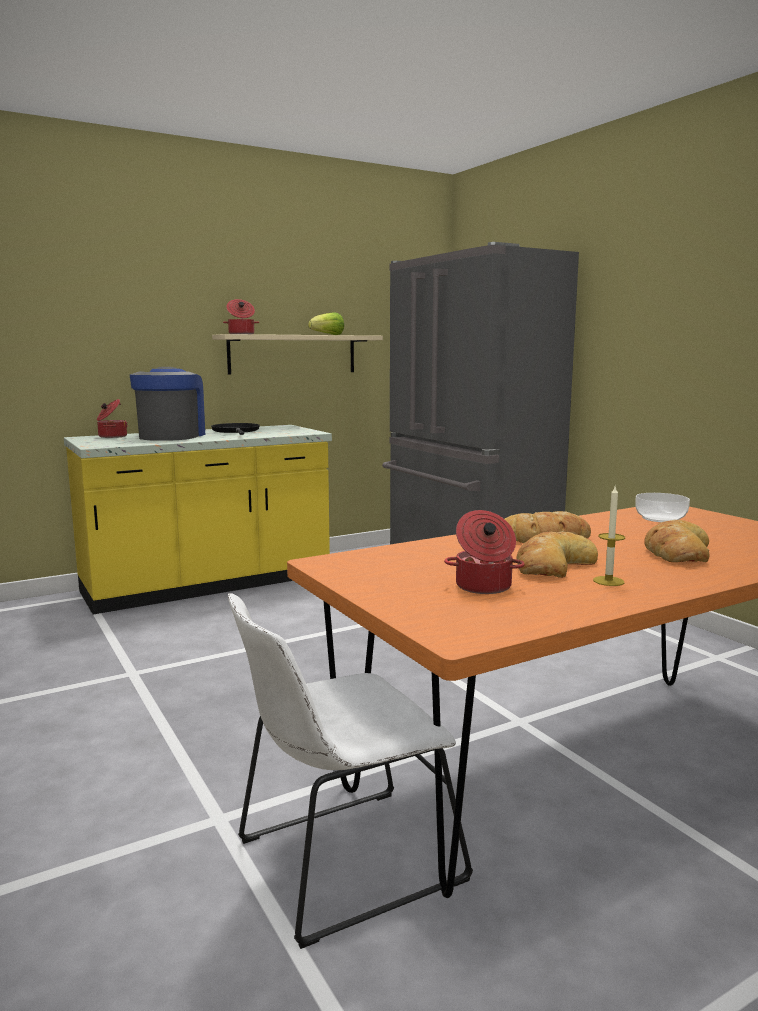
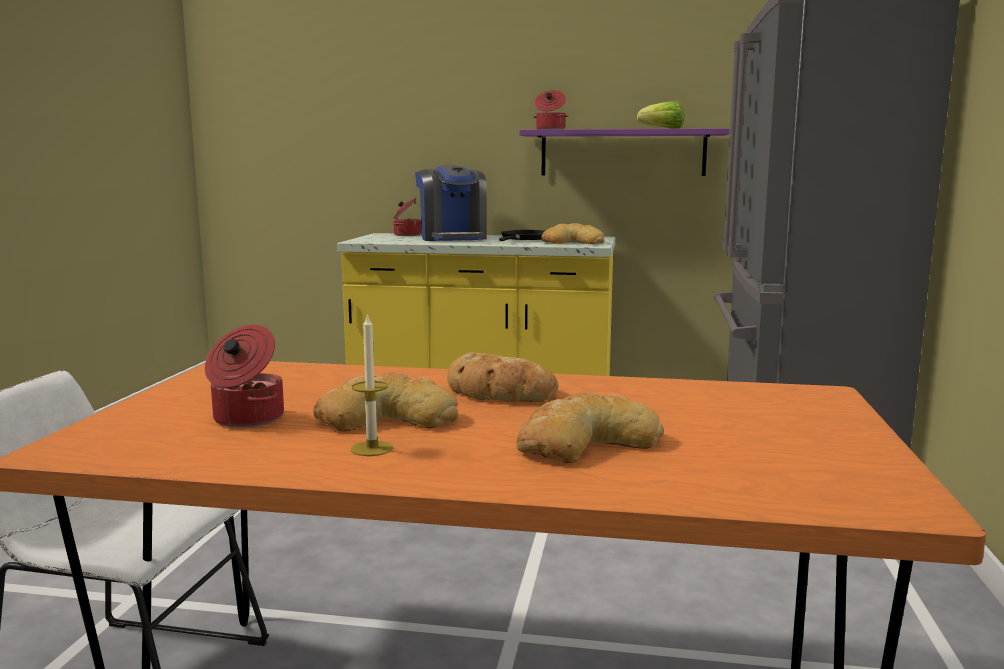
camera: 40 degrees right, 0 degrees up
(171, 436) = (452, 238): coffee machine -> coffee machine turned 120 degrees clockwise
(287, 431) = (572, 243): none -> bread
(292, 354) = (622, 153): beige shelf -> purple shelf
(660, 518) = (742, 402): bowl -> none

